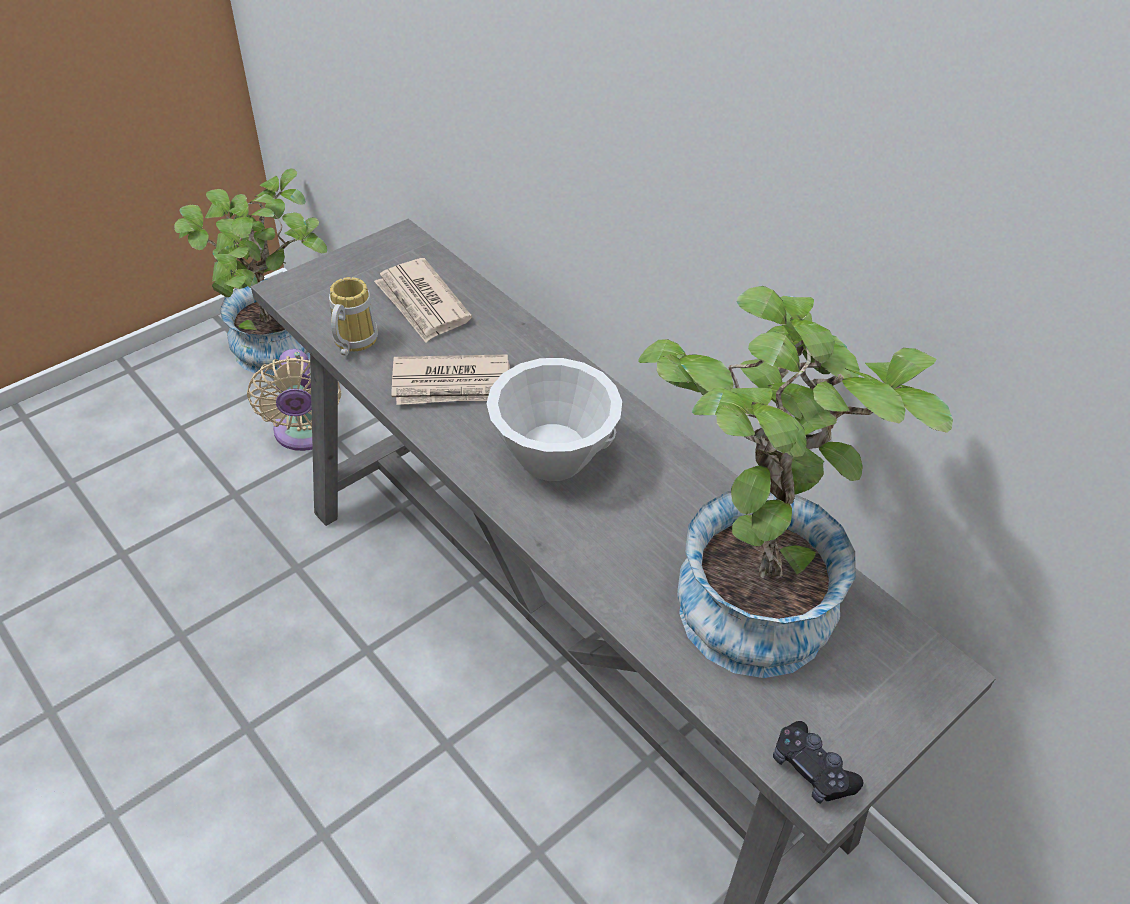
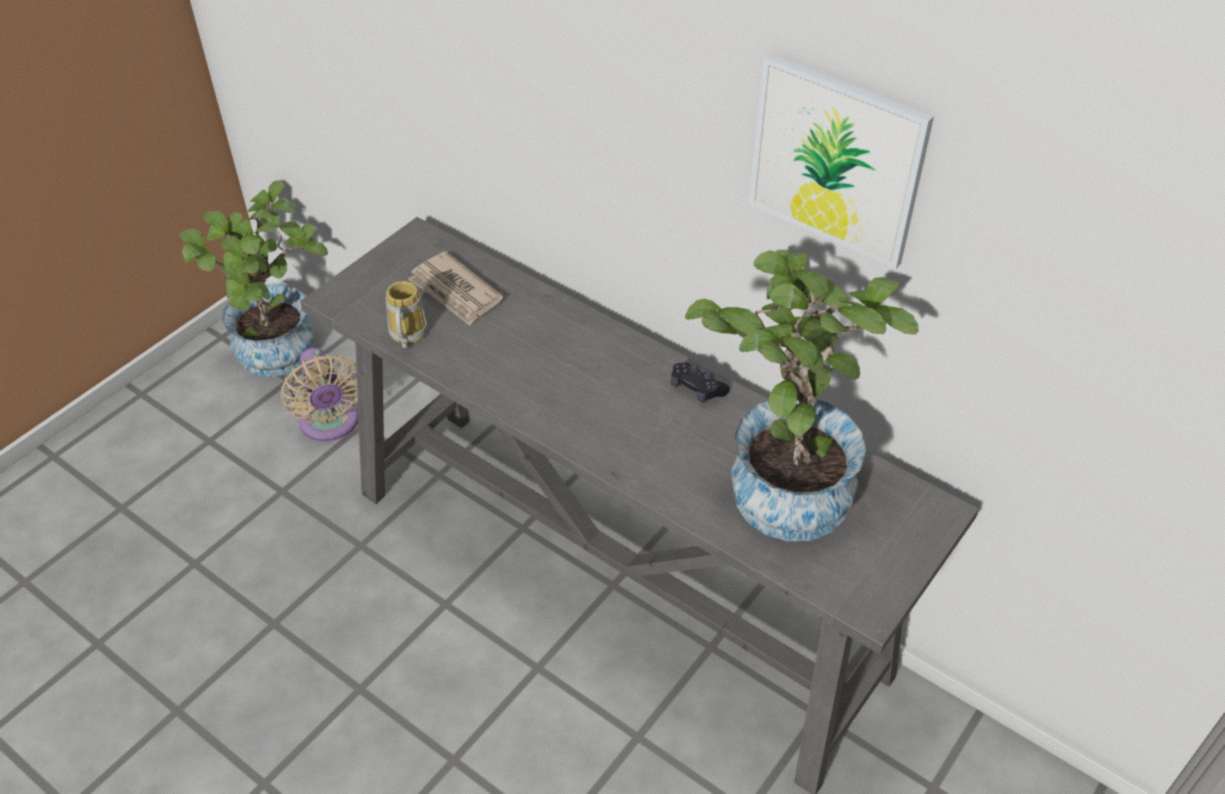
camera: 10 degrees left, 0 degrees up
(453, 385) = (504, 357): newspaper -> none
(552, 458) = (604, 403): white bowl -> none
(811, 769) = (860, 598): black game controller -> black game controller (697, 388)
(878, 180) = (837, 160): none -> picture

